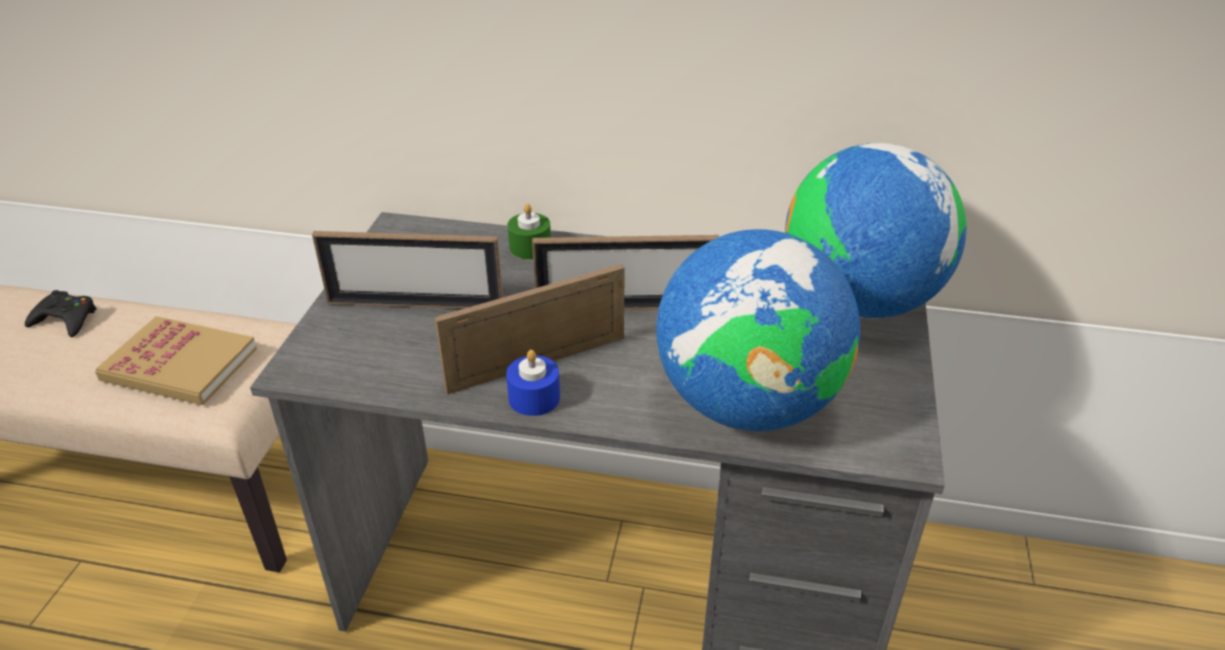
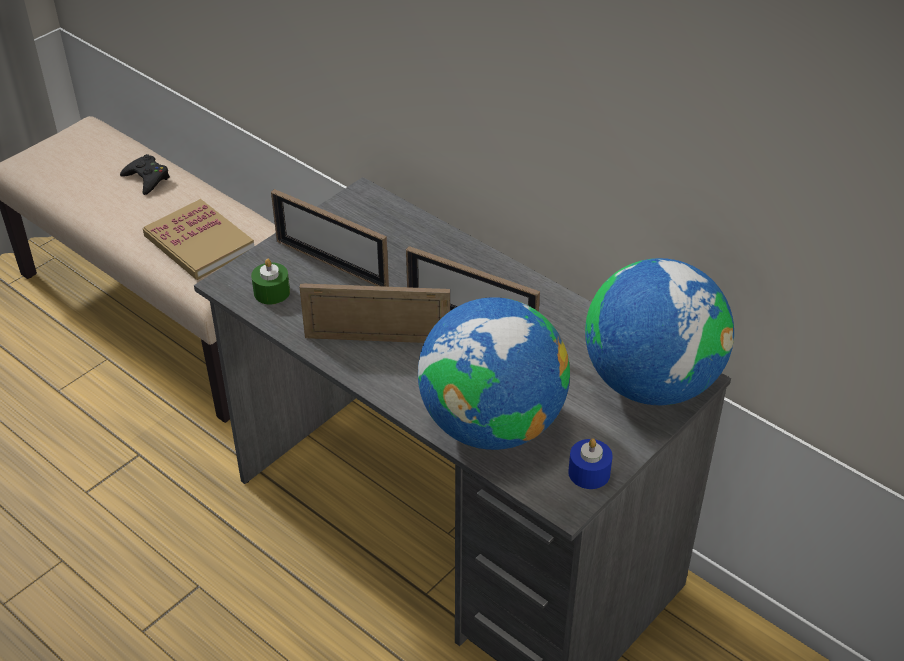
camera: 30 degrees right, 5 degrees up
(530, 247) = (444, 245): green candle -> green candle (271, 292)
(534, 398) = (356, 362): blue candle -> blue candle (589, 473)

